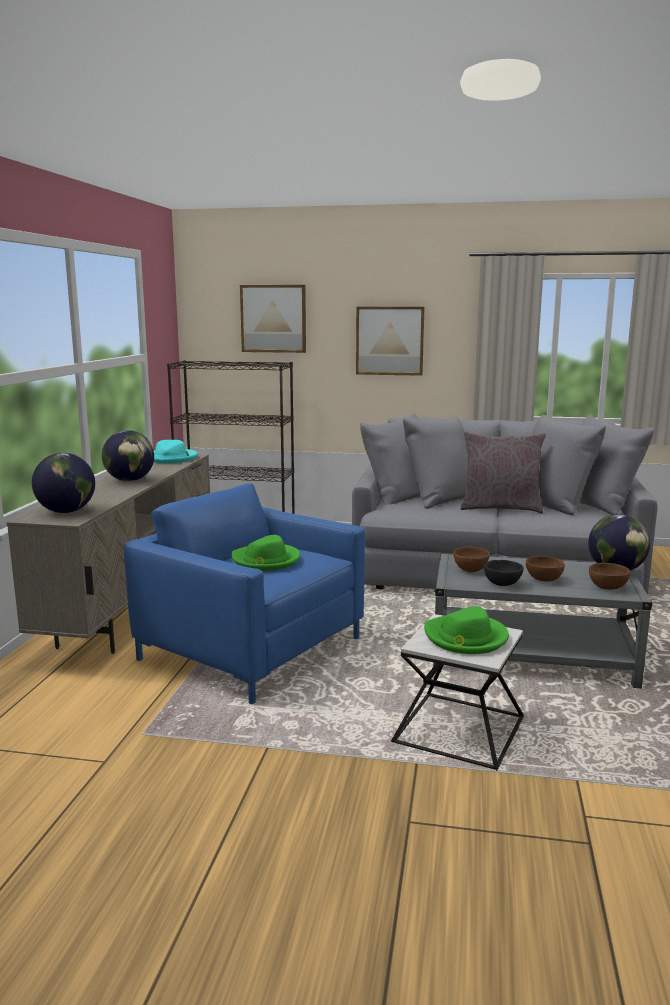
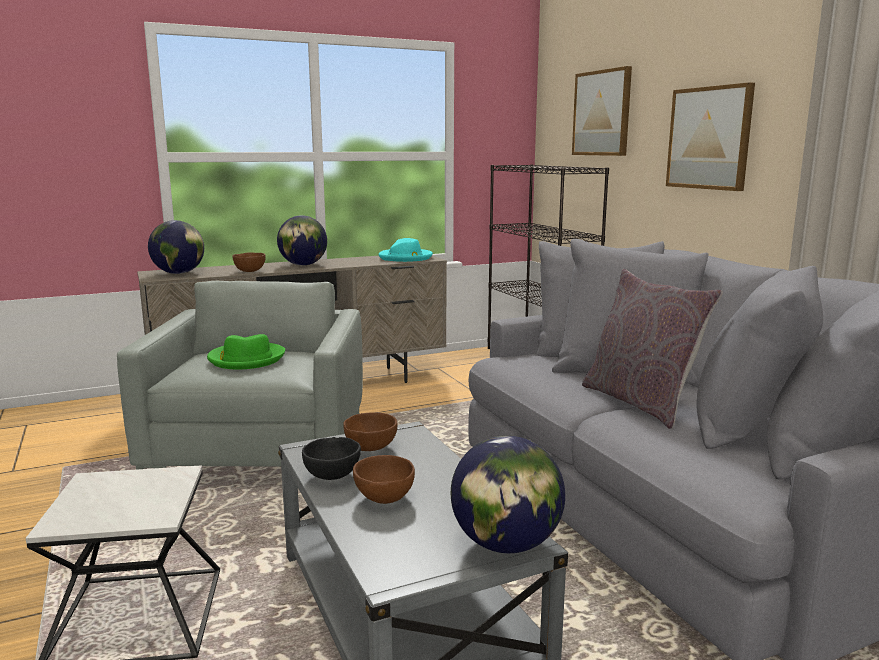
camera: 55 degrees right, 0 degrees up
(251, 649) = (261, 453): blue armchair -> grey armchair
(465, 638) = (125, 498): green hat -> none
(607, 587) = (404, 552): brown bowl -> brown bowl (250, 271)

